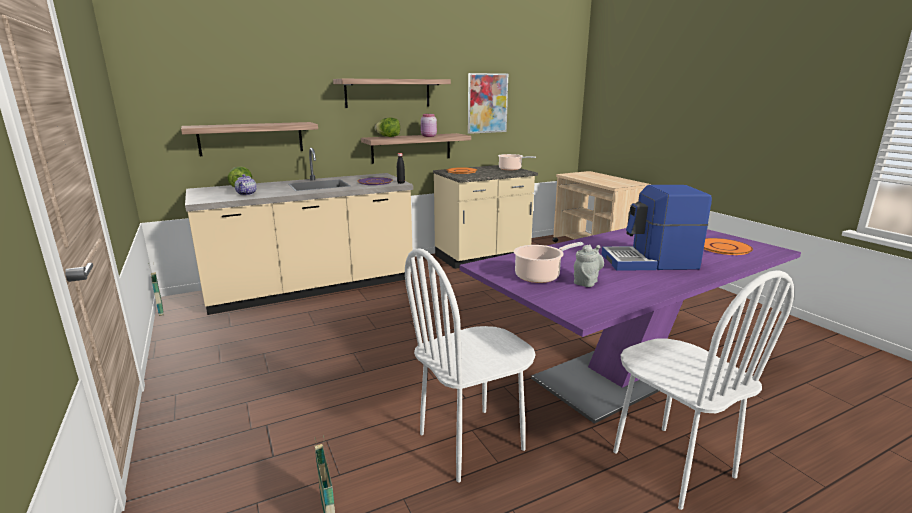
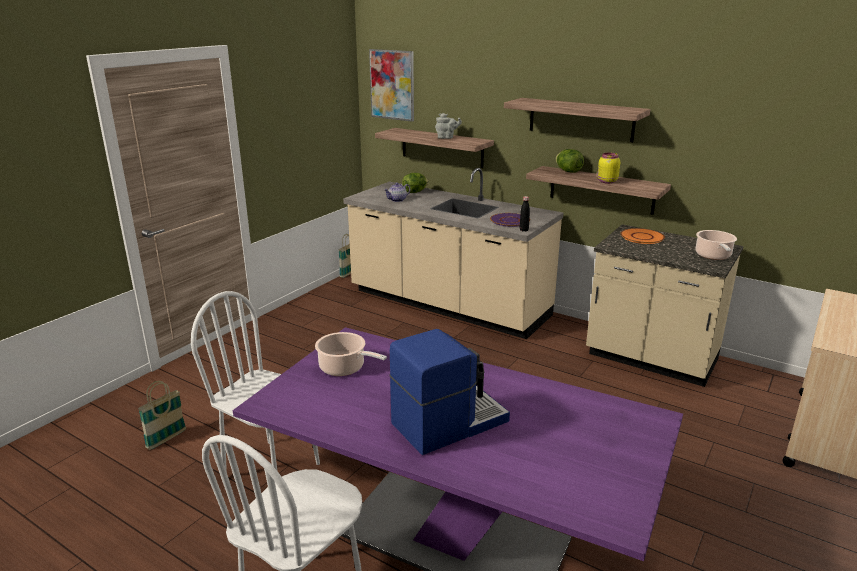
camera: 60 degrees right, 5 degrees up
(428, 136) = (606, 181): pink jar -> yellow jar
(487, 103) = (729, 150): picture -> picture (392, 85)
(586, 281) = (348, 393): grey teapot -> grey teapot (446, 138)
(650, 262) = (448, 422): coffee machine -> coffee machine turned 90 degrees clockwise
(724, 247) = (577, 474): orange plate -> none

